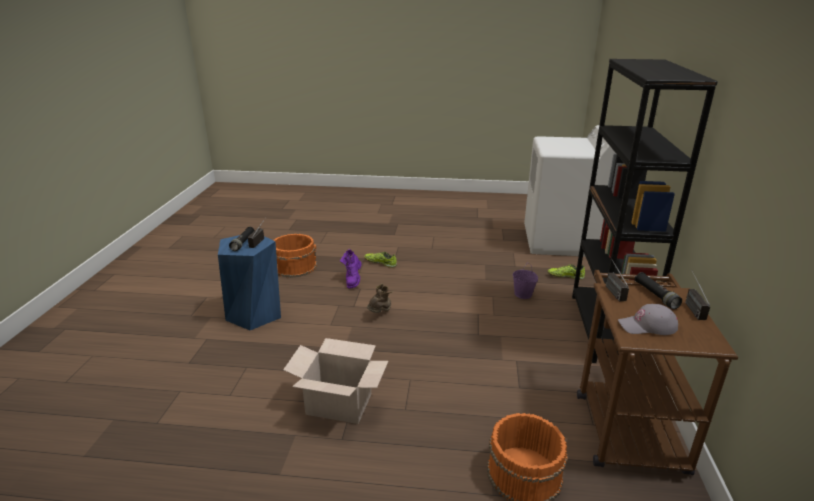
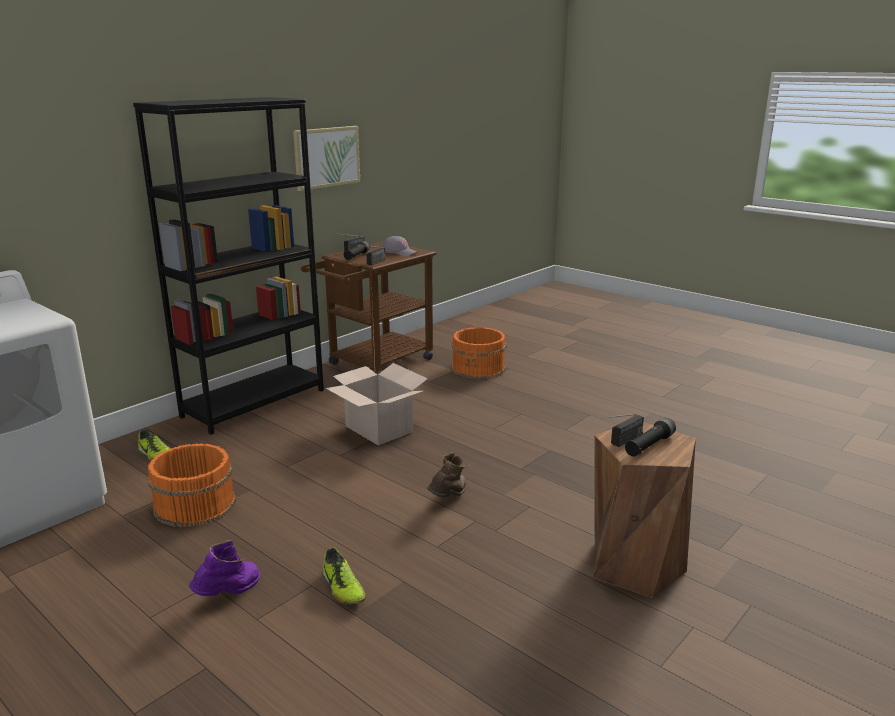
camera: 145 degrees left, 5 degrees down
(254, 314) = (634, 565): blue stool -> brown stool
(295, 266) = (511, 655): orange bucket -> orange bucket (194, 505)
(338, 404) = (577, 433): cardboard box -> cardboard box (379, 429)
(353, 280) = (432, 568): purple boot -> purple boot (229, 594)
(380, 312) = (449, 498): brown boot -> brown boot turned 150 degrees clockwise
(523, 294) = (251, 455): purple bucket -> none
(739, 183) = (326, 157): none -> picture

